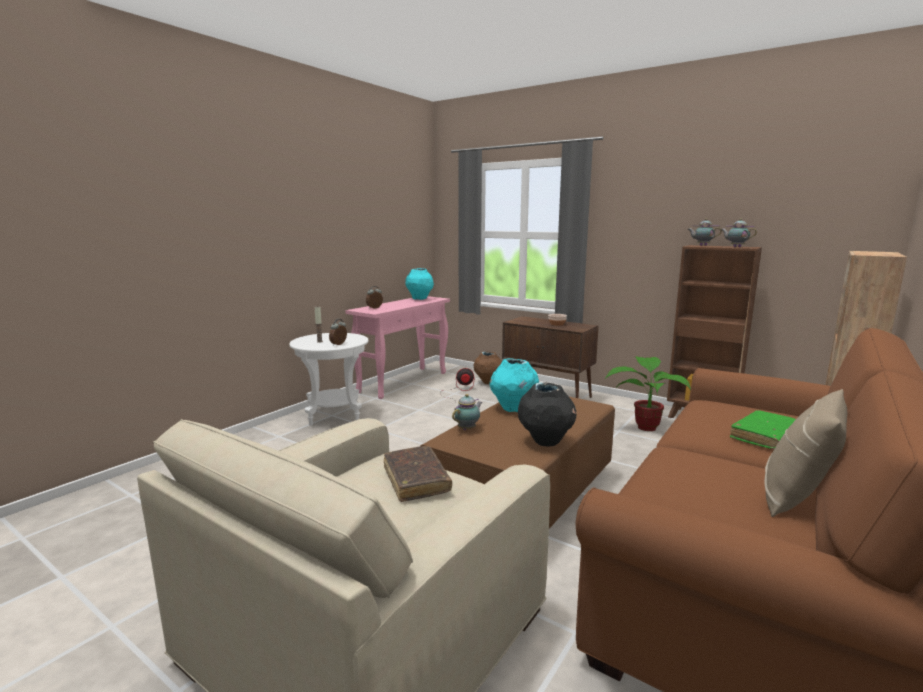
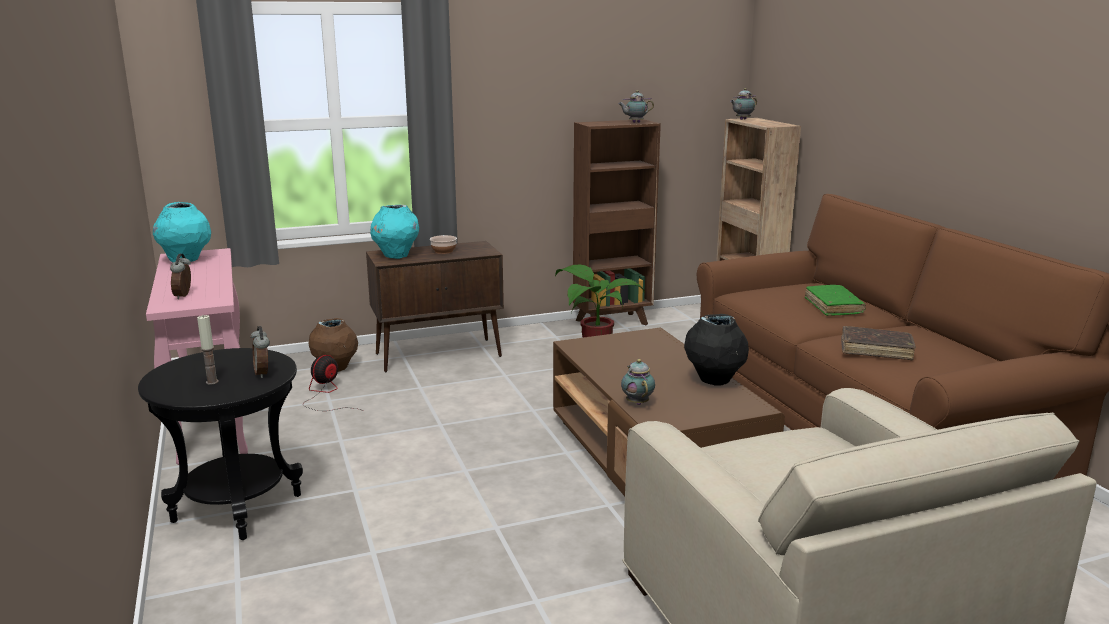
camera: 55 degrees left, 5 degrees up
(334, 415) = (237, 508): white side table -> black side table
(416, 480) = (790, 450): brown book -> brown book (876, 350)
(513, 408) = (609, 366): turquoise vase -> turquoise vase (396, 256)
(702, 245) = (593, 122): teapot -> teapot (742, 119)
(796, 497) = (933, 338): beige pillow -> none

